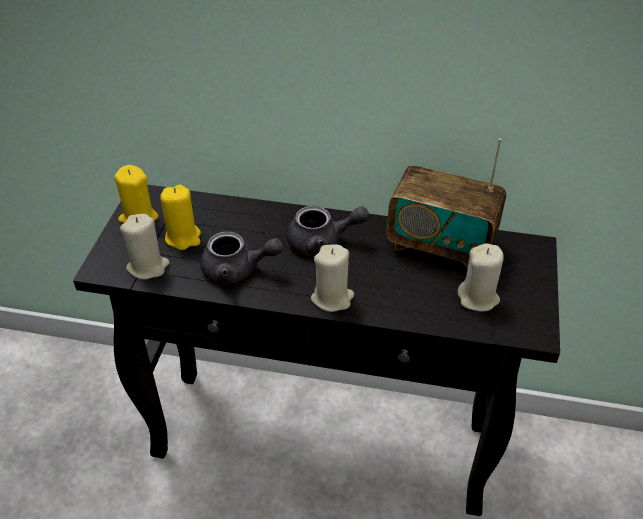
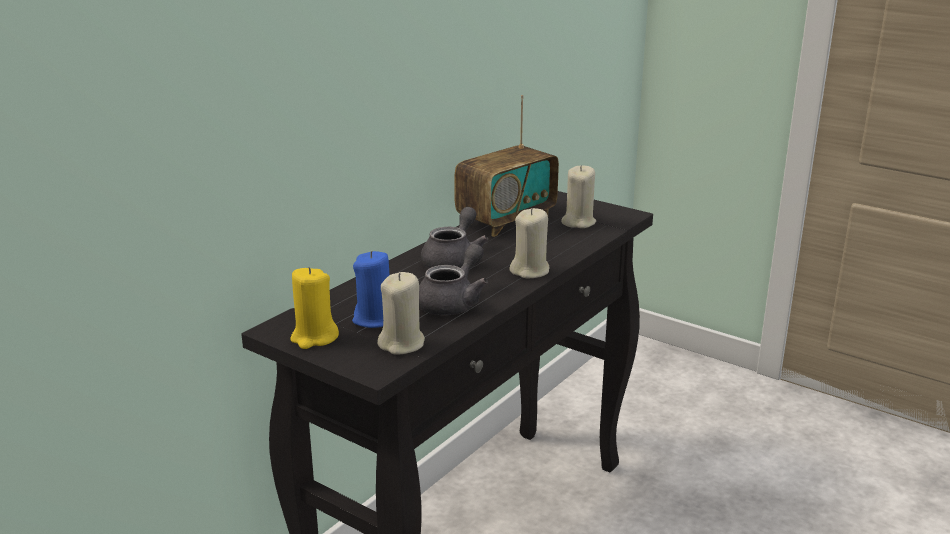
camera: 65 degrees left, 20 degrees down
(183, 237) = (375, 319): yellow candle -> blue candle

